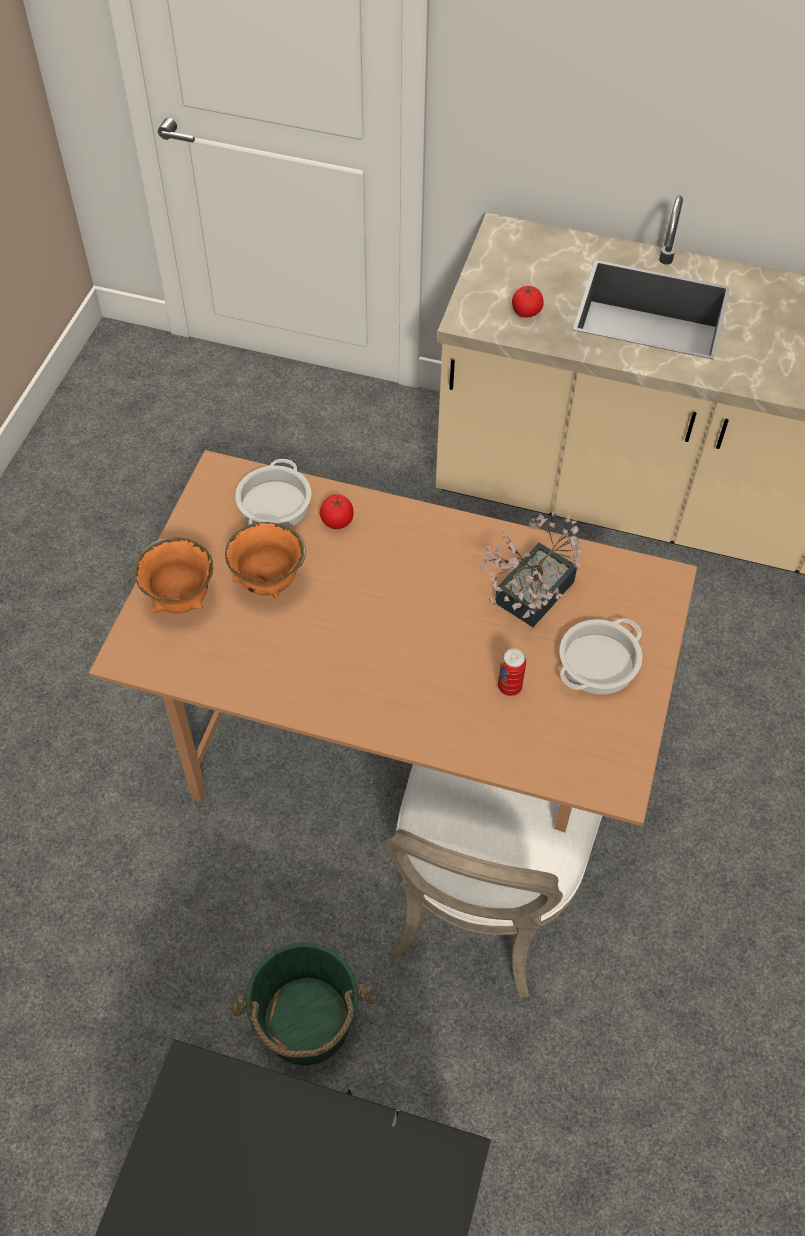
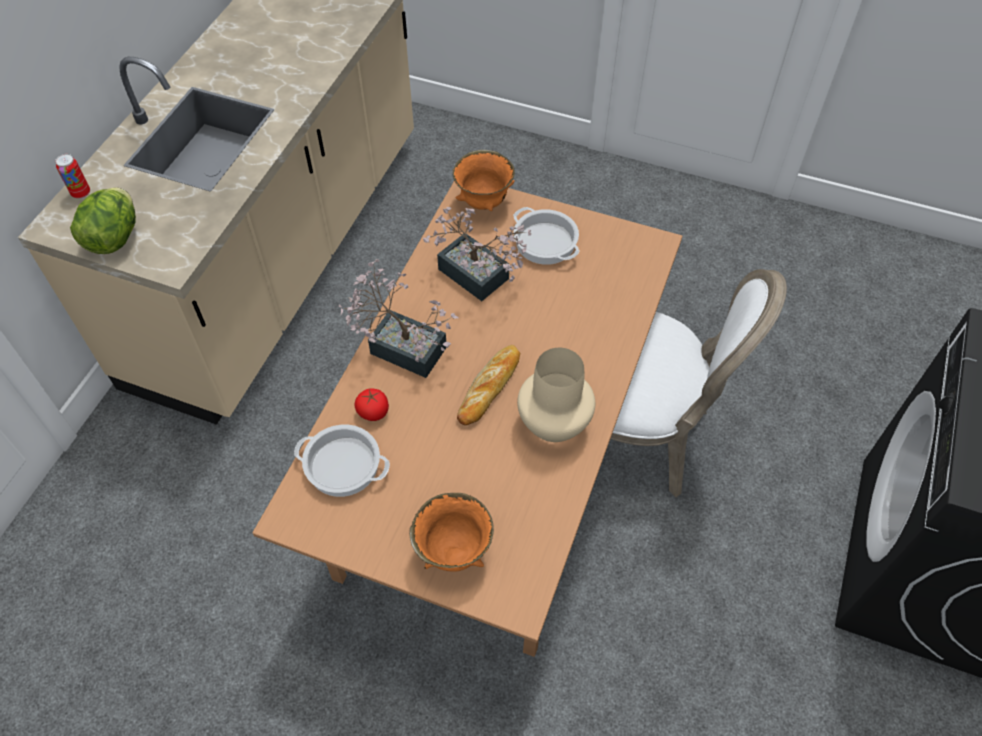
camera: 85 degrees left, 0 degrees up
(269, 583) = (442, 472): orange bowl -> orange bowl (484, 202)
(306, 1023) = (737, 562): green bucket -> none
(331, 678) = (552, 424): none -> beige vase
(375, 617) = (489, 387): none -> bread
(422, 535) = (401, 346): none -> potted plant
(495, 273) = (114, 238): none -> lettuce
(509, 687) = (566, 299): can -> can (81, 193)
(526, 312) = (176, 220): tomato -> none

